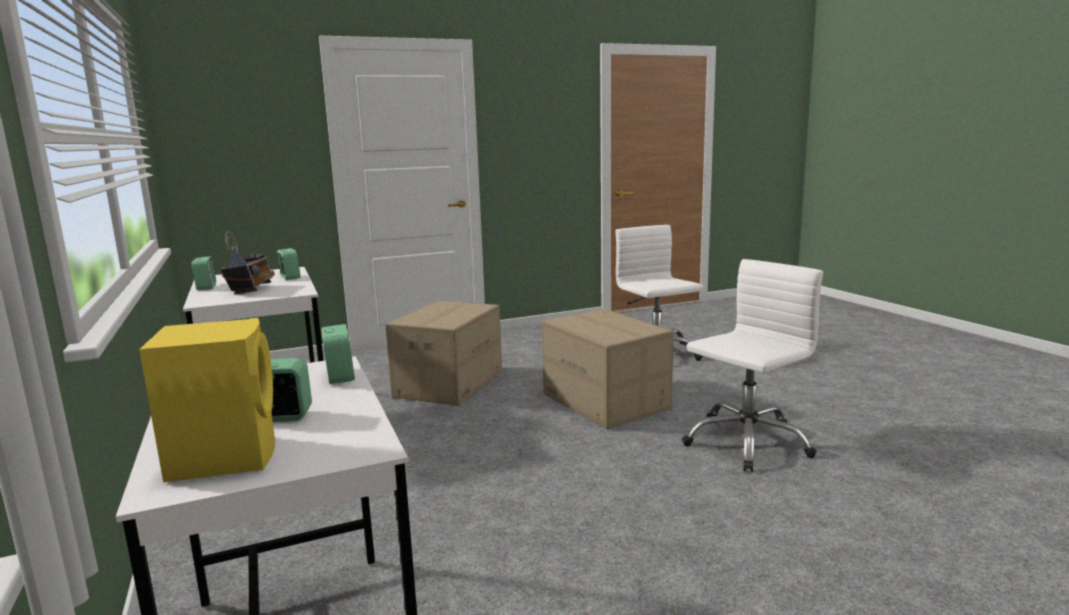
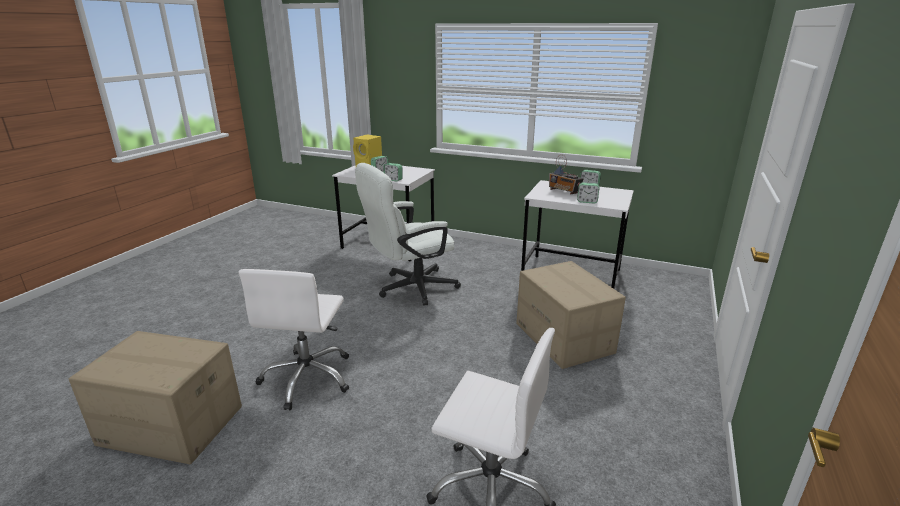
camera: 135 degrees right, 10 degrees up
(480, 497) = (410, 288): none -> white office chair
(606, 402) = (437, 374): cardboard box -> cardboard box (170, 426)

